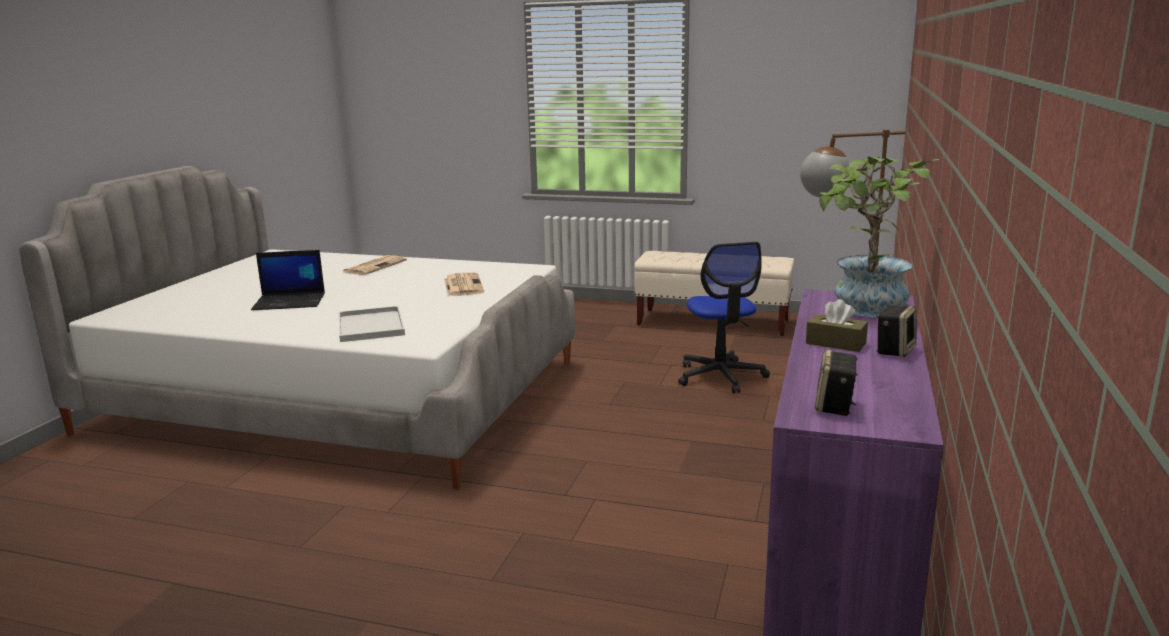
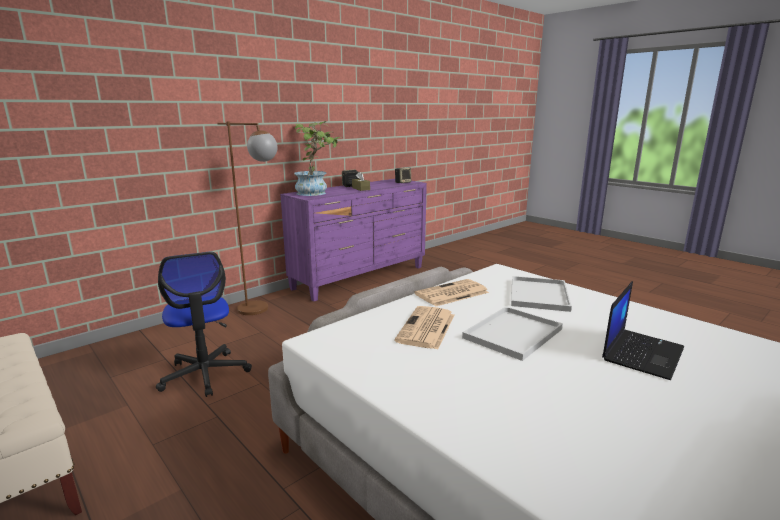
camera: 150 degrees left, 0 degrees up
(290, 302) = (642, 353): laptop -> laptop turned 105 degrees clockwise
(375, 266) = (530, 429): newspaper -> newspaper (451, 293)
(392, 294) = (513, 334): none -> white tray
(720, 376) = (205, 374): office chair -> office chair turned 135 degrees clockwise

